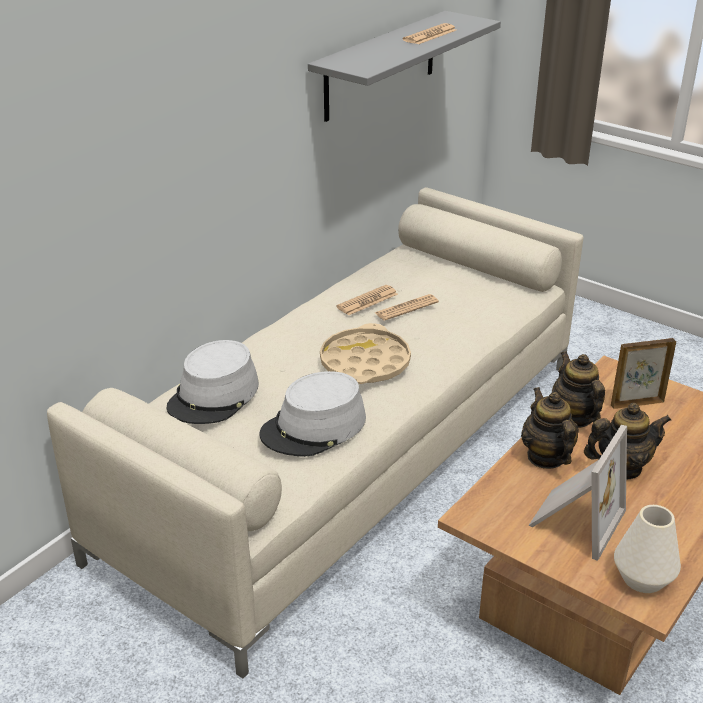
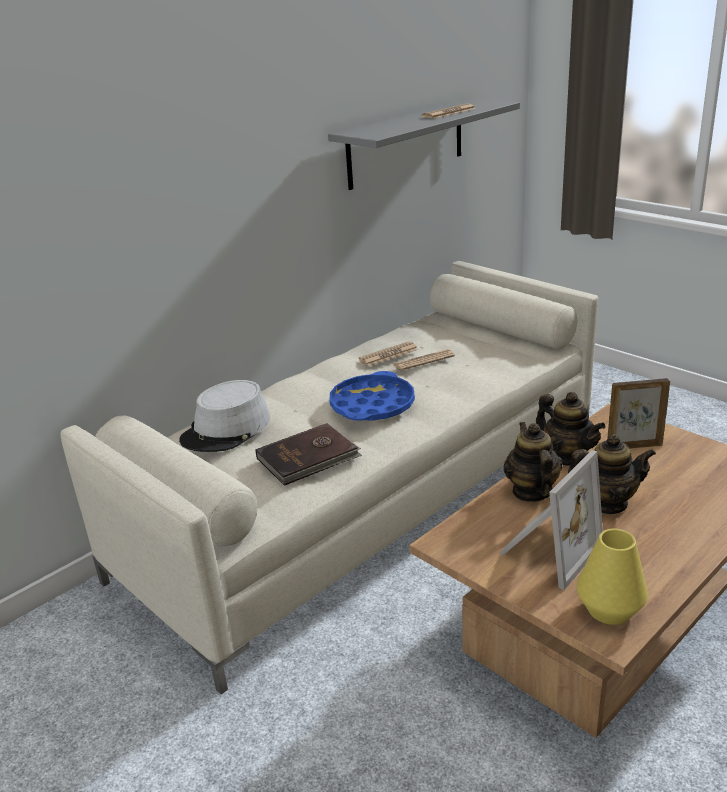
camera: 10 degrees right, 5 degrees down
(314, 427) = (309, 458): grey hat -> brown book
(365, 363) = (372, 405): beige tray -> blue tray
(574, 417) = (567, 456): teapot -> teapot turned 150 degrees clockwise
(642, 578) = (609, 609): white vase -> yellow vase

